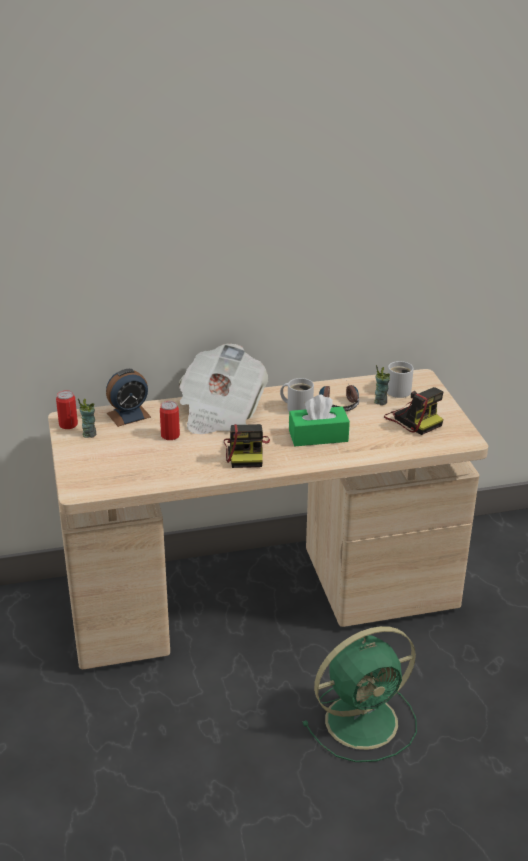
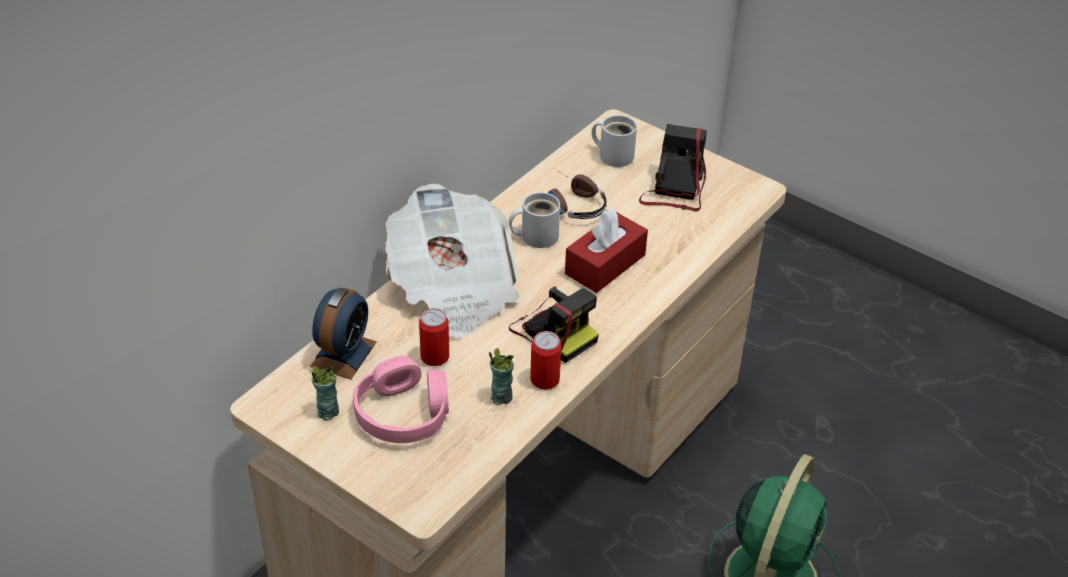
camera: 40 degrees left, 10 degrees up
(68, 424) = (280, 412): can -> can (545, 379)
(122, 451) = (403, 413): none -> pink headphones
(318, 436) = (605, 264): green tissue box -> red tissue box
(380, 401) = (614, 180): cup -> cup (501, 397)
(413, 419) = (675, 188): camera -> camera turned 90 degrees counterclockwise

